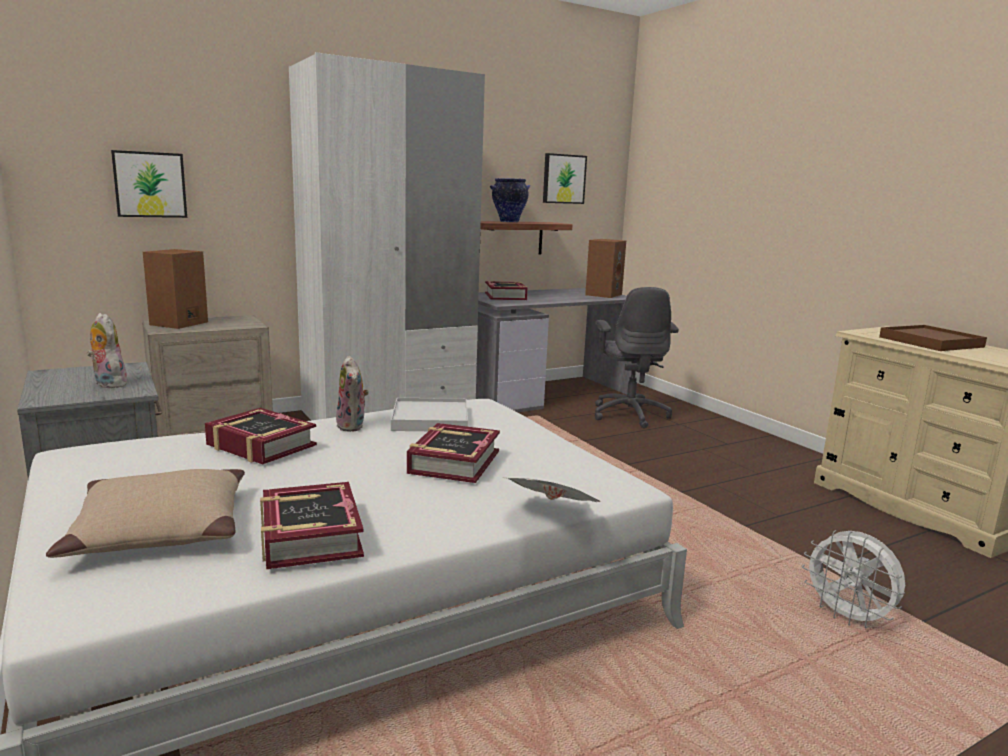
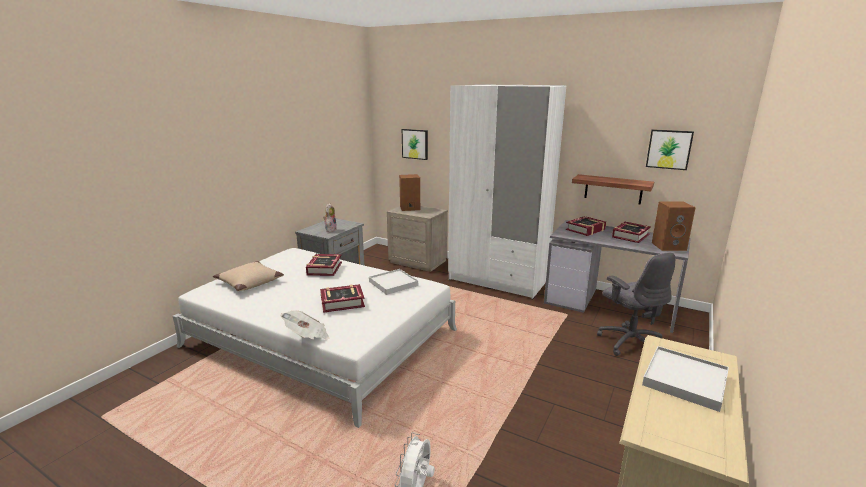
camera: 60 degrees right, 5 degrees up
(309, 536) = (256, 301): book -> book (630, 236)
(353, 426) = (366, 274): plush toy -> none
(508, 222) = (603, 178): vase -> none
(629, 415) = (630, 342): grey office chair -> grey office chair turned 75 degrees counterclockwise
(930, 342) = (684, 380): brown tray -> white tray

